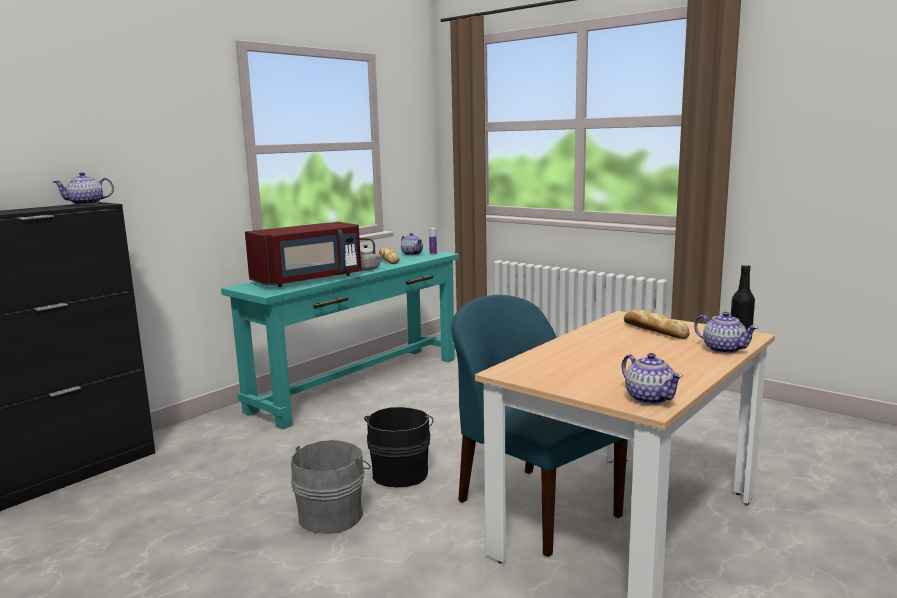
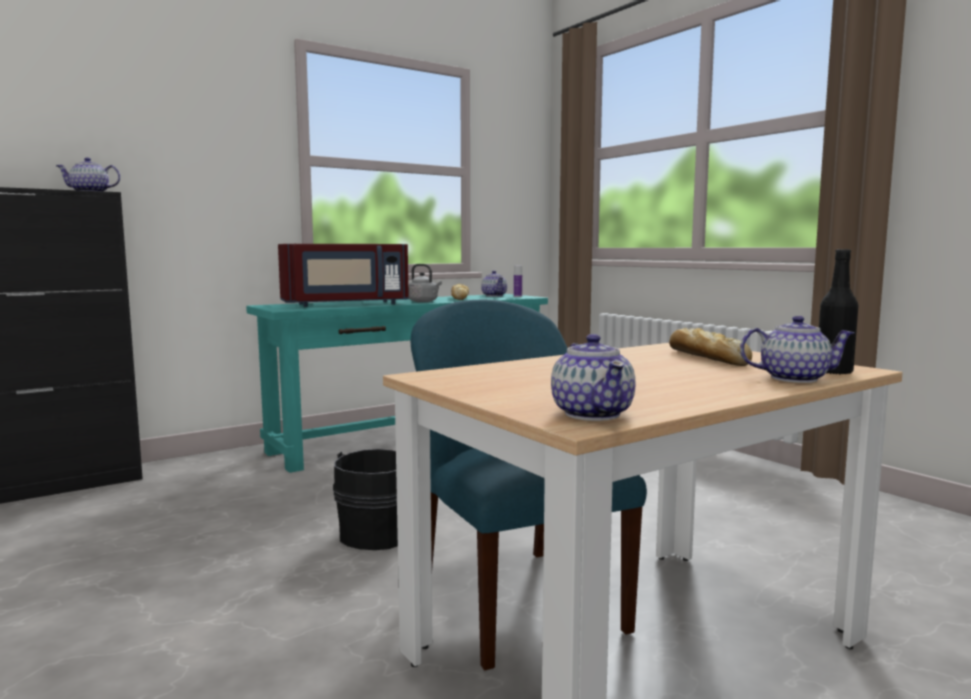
camera: 15 degrees right, 5 degrees down
(333, 514) = (258, 568): grey bucket -> none
(723, 349) = (793, 378): teapot -> teapot turned 60 degrees counterclockwise

